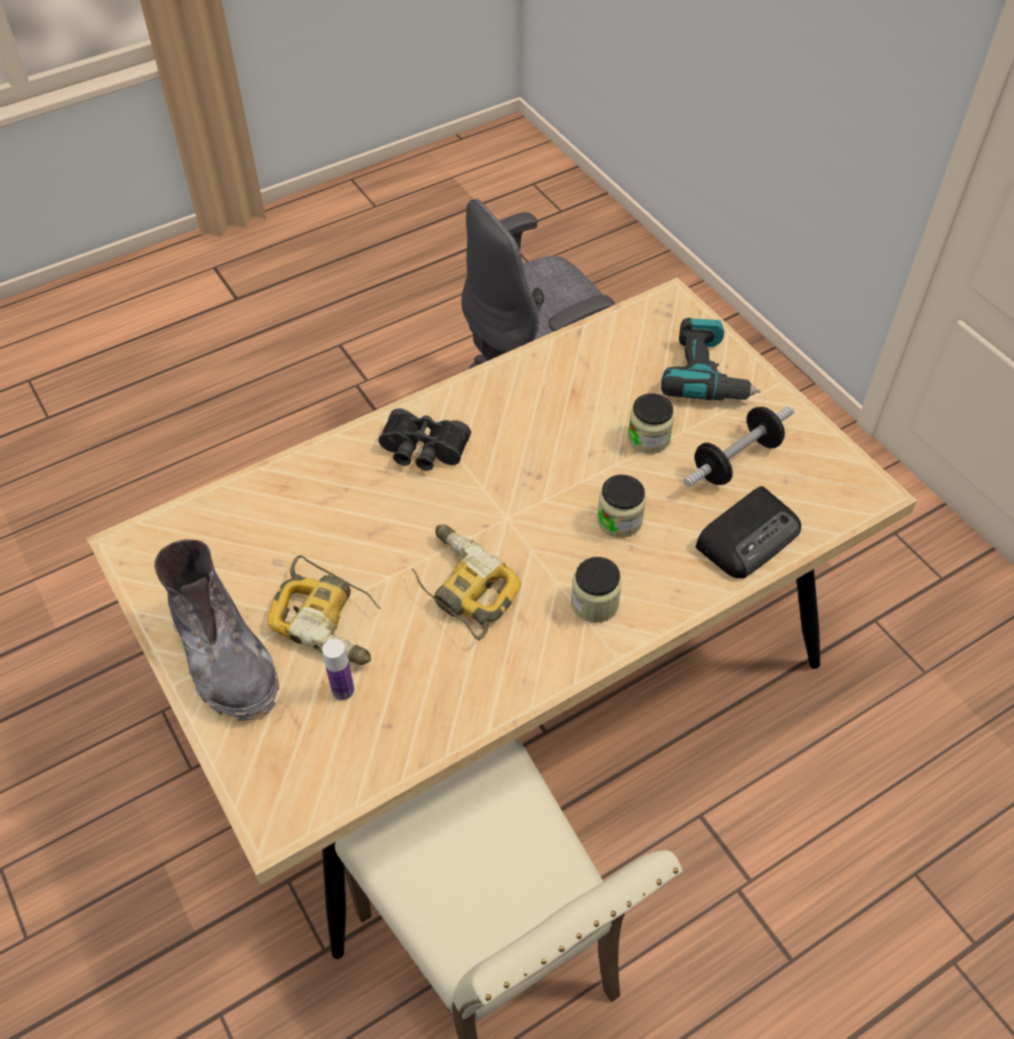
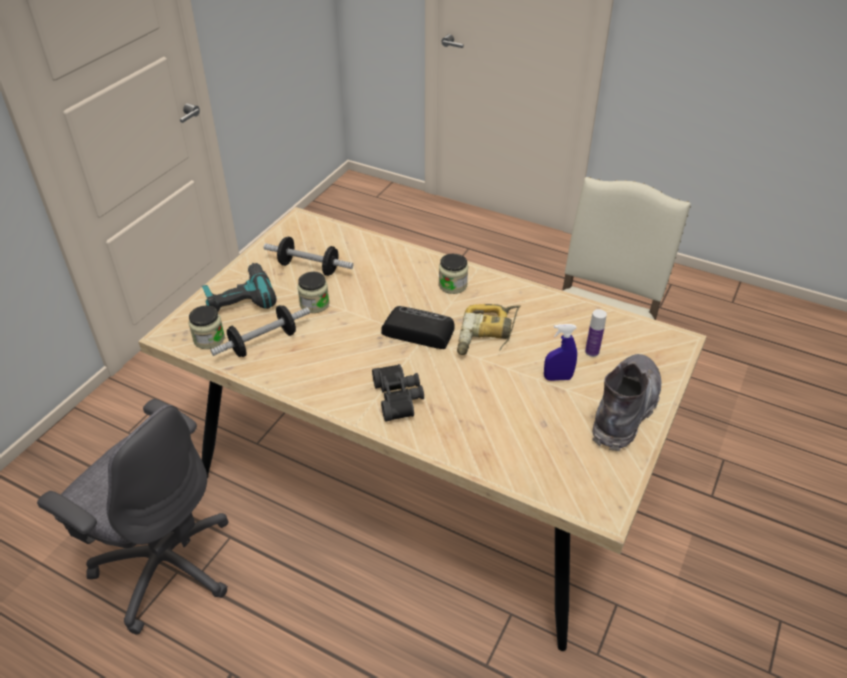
camera: 120 degrees left, 10 degrees down
(331, 620) = (557, 378): power drill -> blue spray bottle
(603, 370) = (263, 342): none -> dumbbell
(619, 520) = (388, 295): jar -> jar (209, 339)
(749, 537) = (363, 249): radio -> radio (417, 331)

